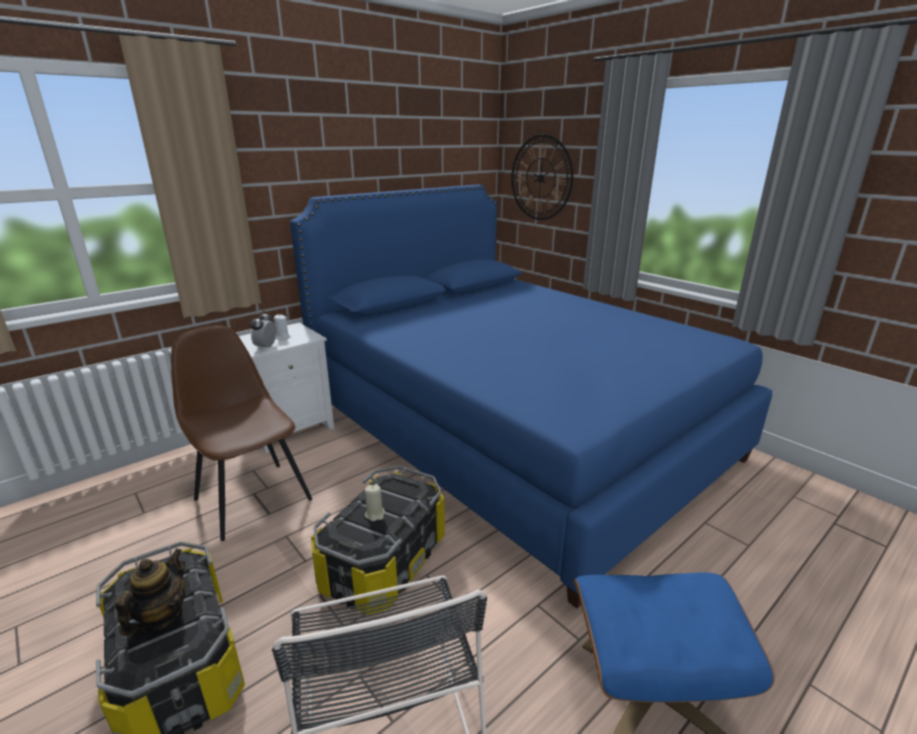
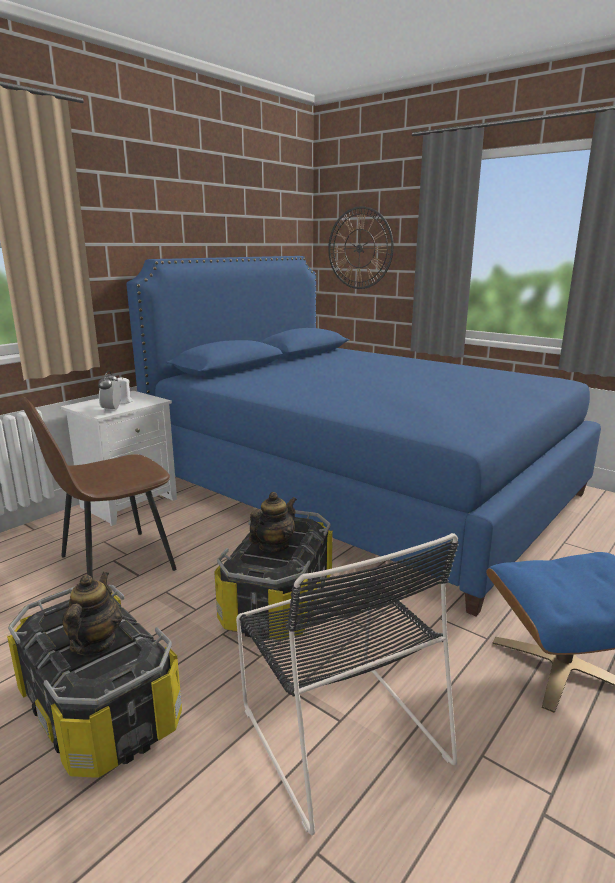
camera: 10 degrees left, 5 degrees down
(252, 498) = (114, 564): brown chair -> brown chair turned 75 degrees counterclockwise
(375, 514) = (273, 546): beige candle -> teapot

